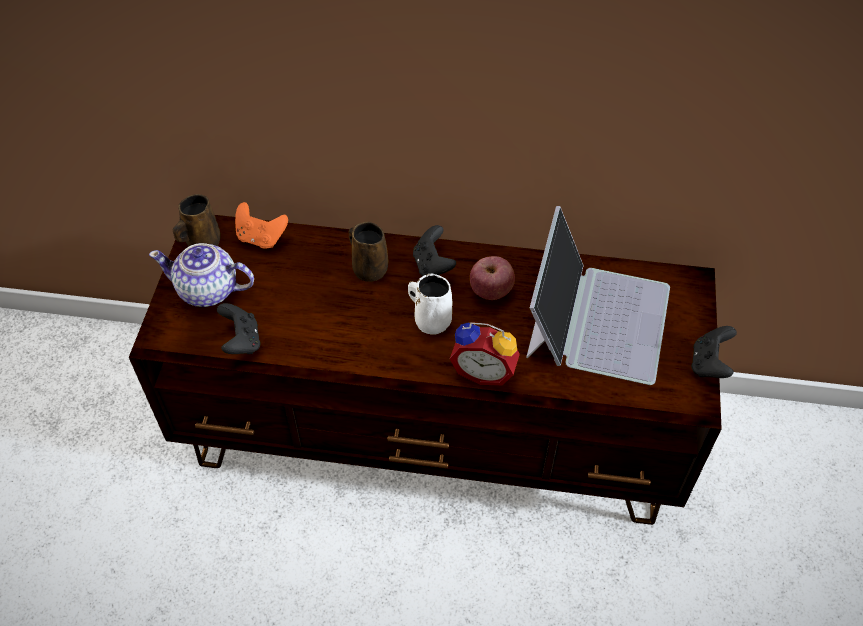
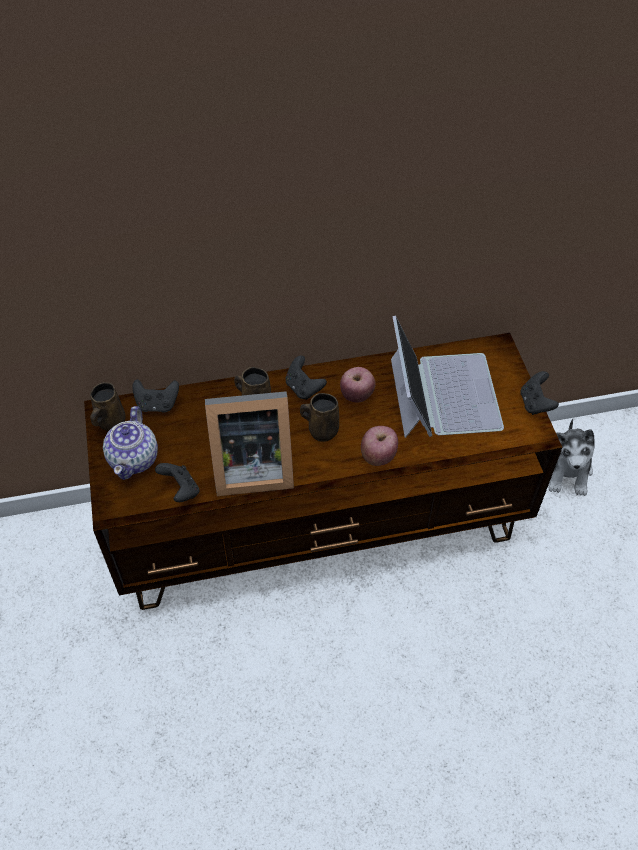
camera: 20 degrees left, 0 degrees up
(208, 290) = (134, 458): teapot -> teapot turned 75 degrees counterclockwise
(261, 238) = (157, 404): orange game controller -> black game controller
(329, 338) = (250, 467): none -> picture frame
(431, 320) = (321, 430): white mug -> brown mug
(484, 370) = (378, 456): alarm clock -> apple
(760, 463) = (567, 470): none -> plush toy

